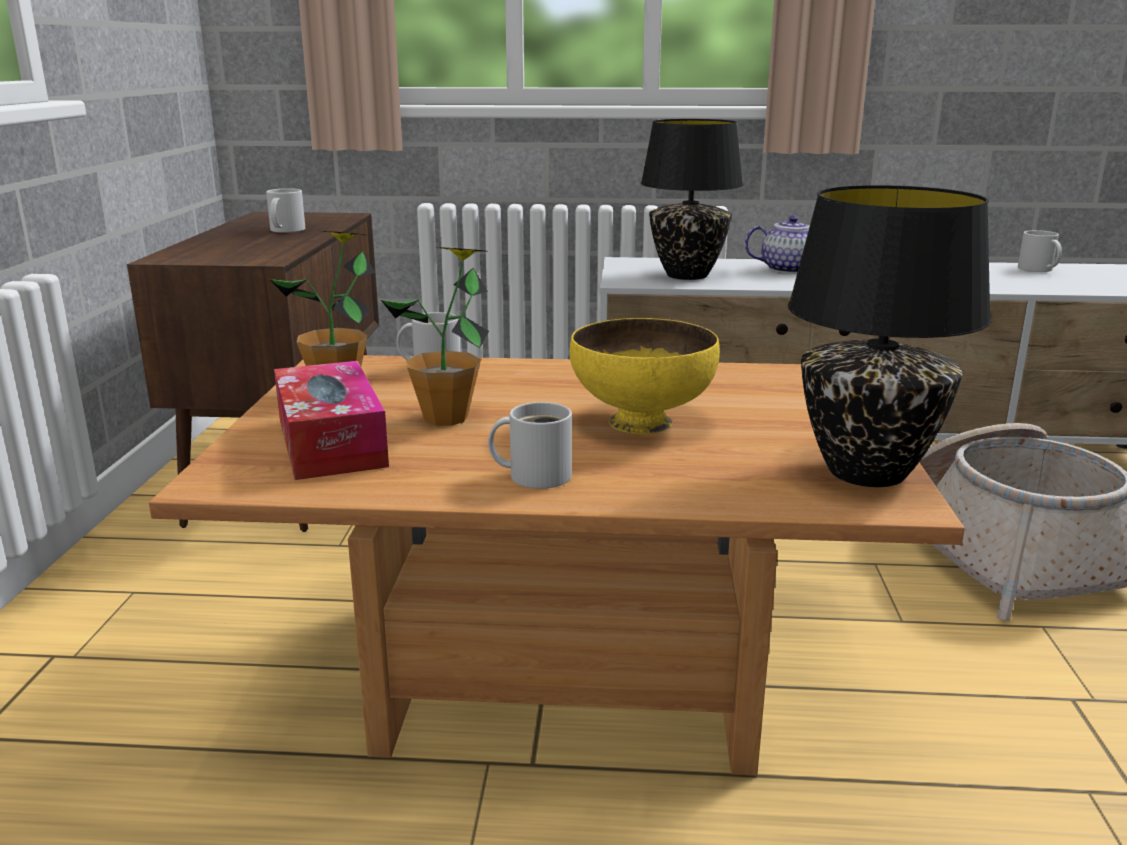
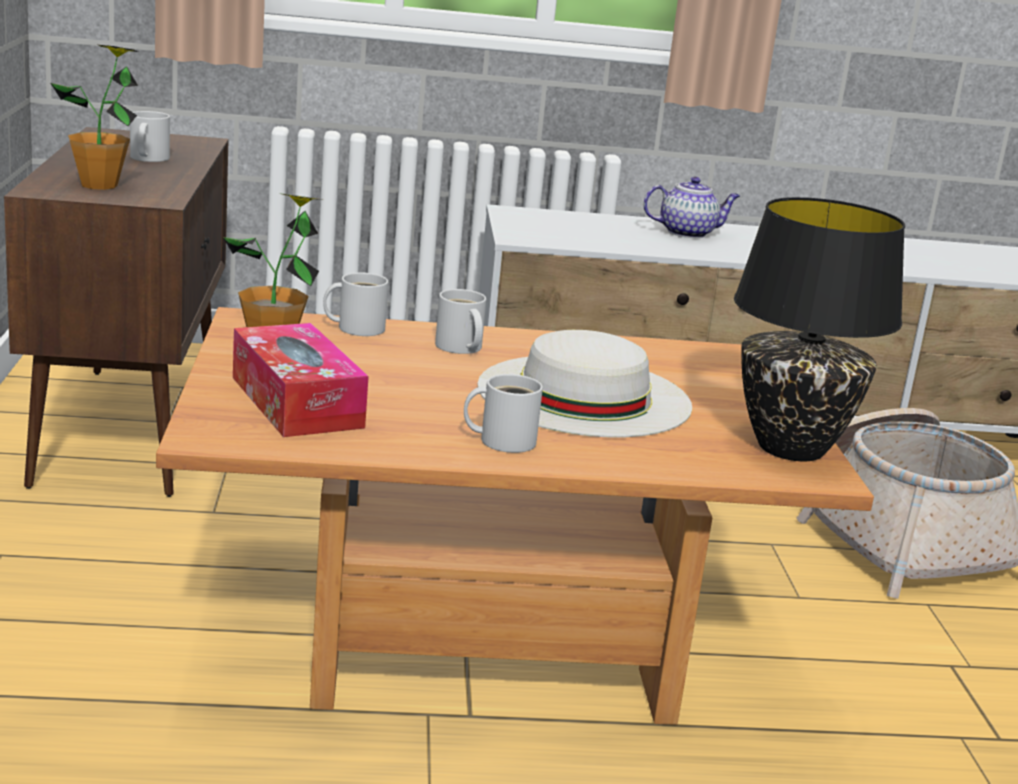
camera: 10 degrees left, 0 degrees up
(445, 418) = (396, 383): potted plant -> potted plant (99, 185)
(642, 423) = (584, 395): yellow bowl -> white hat
(686, 275) = (582, 234): black table lamp -> none
(1036, 269) = (936, 248): white mug -> white mug (459, 348)

